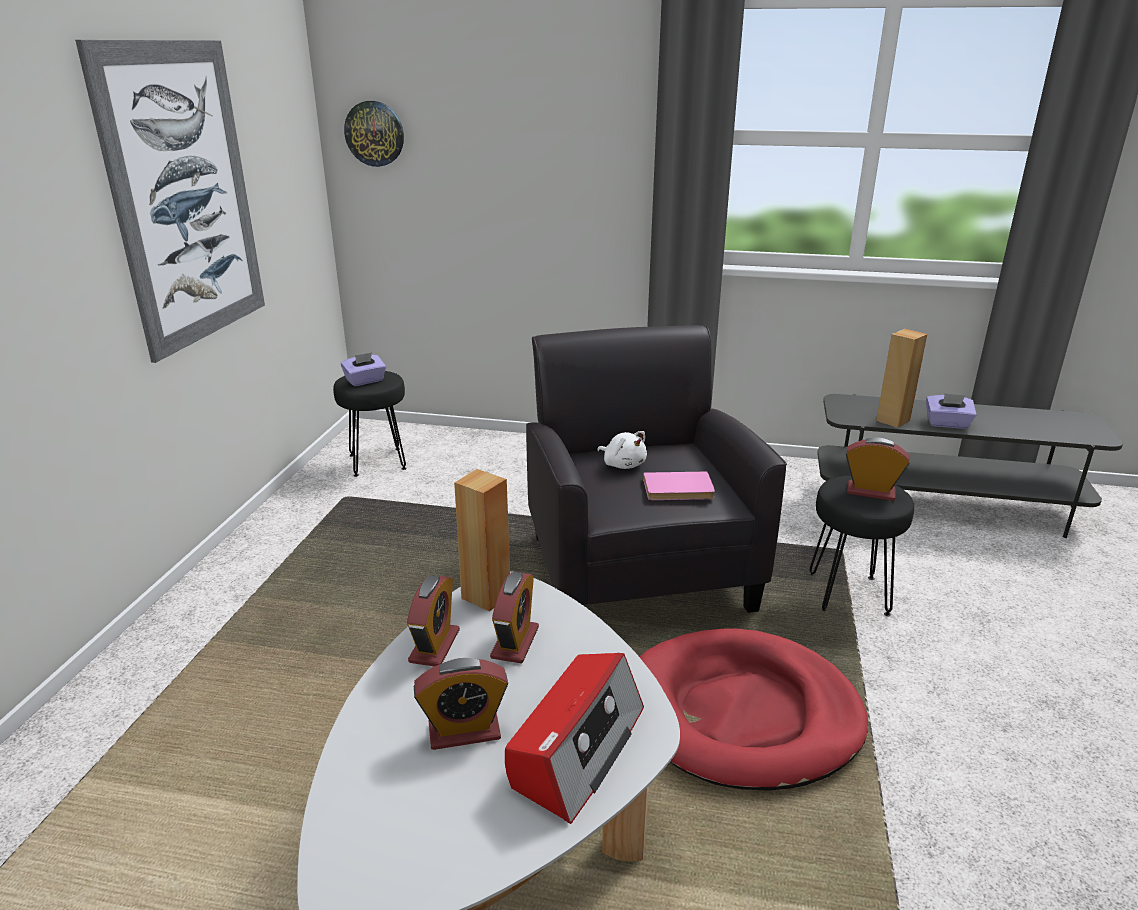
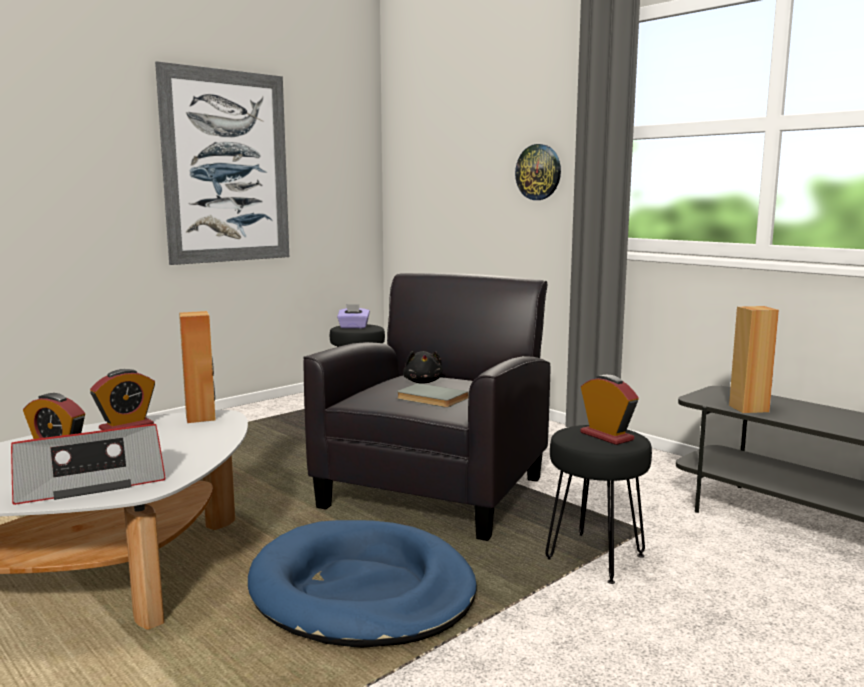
camera: 35 degrees right, 15 degrees down
(374, 133) = (409, 150): wall clock -> wall clock (538, 172)
(515, 642) = (168, 437): alarm clock -> none
(623, 464) = (423, 382): white plush toy -> black plush toy
(678, 490) = (430, 399): pink book -> grey book
(743, 713) = (362, 591): red dog bed -> blue dog bed
(947, 424) = (810, 421): purple tissue box -> none

